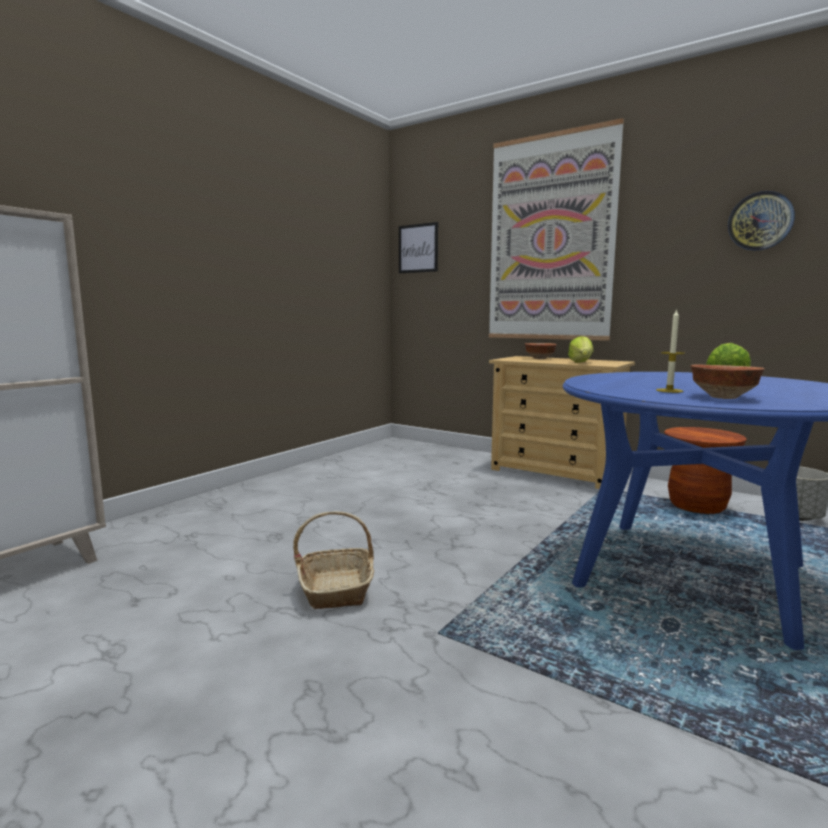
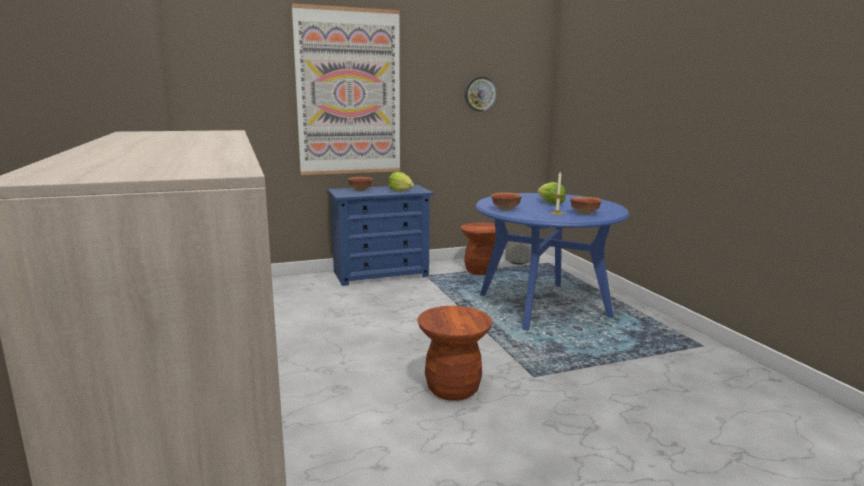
camera: 55 degrees left, 5 degrees up
(336, 588) = (453, 388): basket -> brown stool
(418, 248) = (210, 90): picture -> none
(556, 472) = (381, 274): beige dresser -> blue dresser
(607, 379) = (506, 209): none -> bowl

